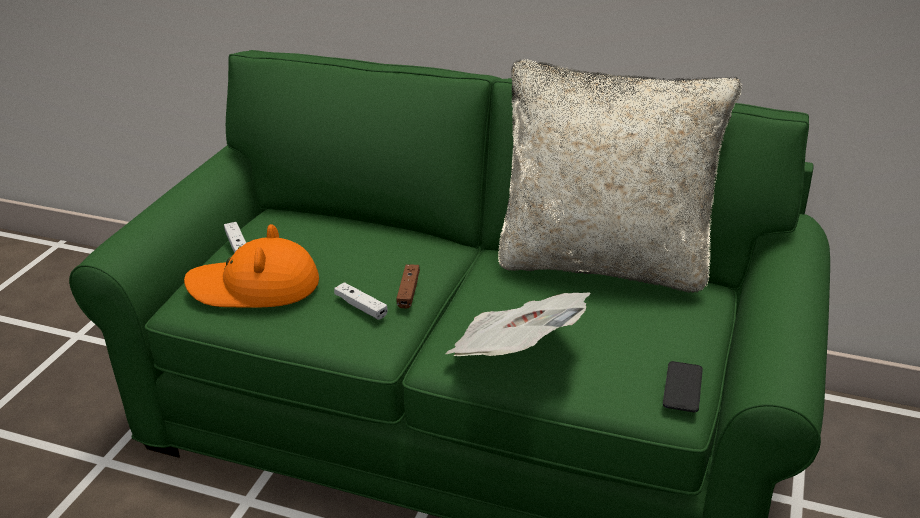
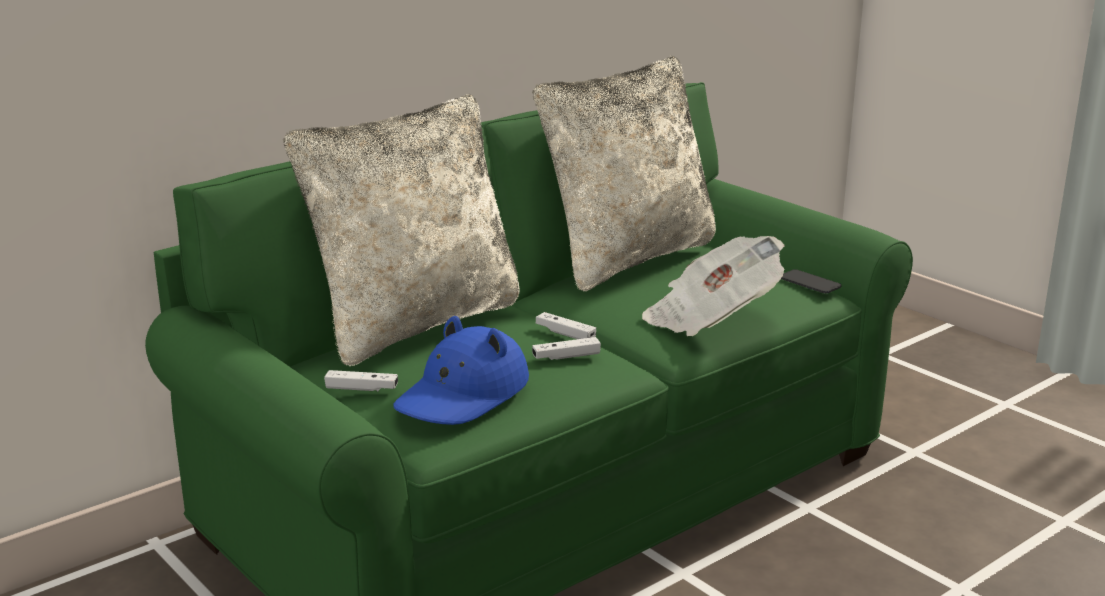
camera: 60 degrees left, 10 degrees down
(254, 287) = (463, 395): orange hat -> blue hat
(361, 226) = (419, 326): none -> beige pillow
(408, 291) = (565, 334): brown game controller -> white game controller

